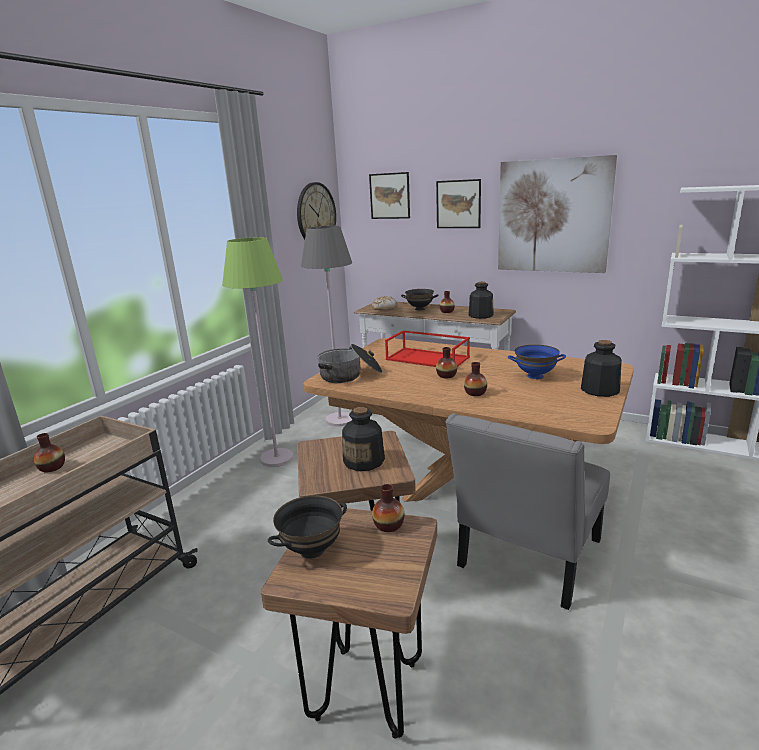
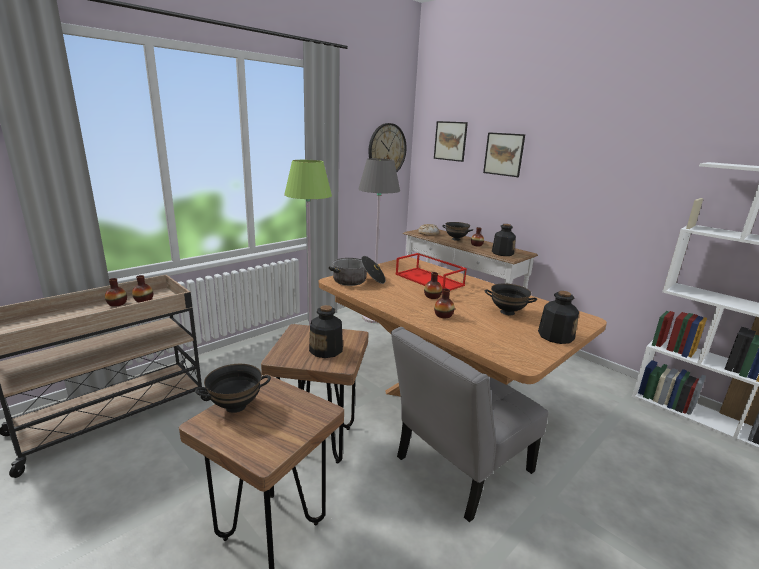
camera: 15 degrees right, 0 degrees up
(388, 525) = (304, 404): vase -> vase (144, 300)
(535, 376) = (507, 312): blue bowl -> black bowl
(553, 216) = (583, 175): picture -> none

